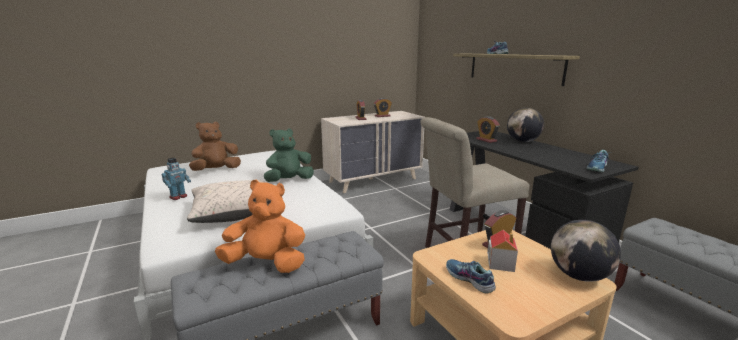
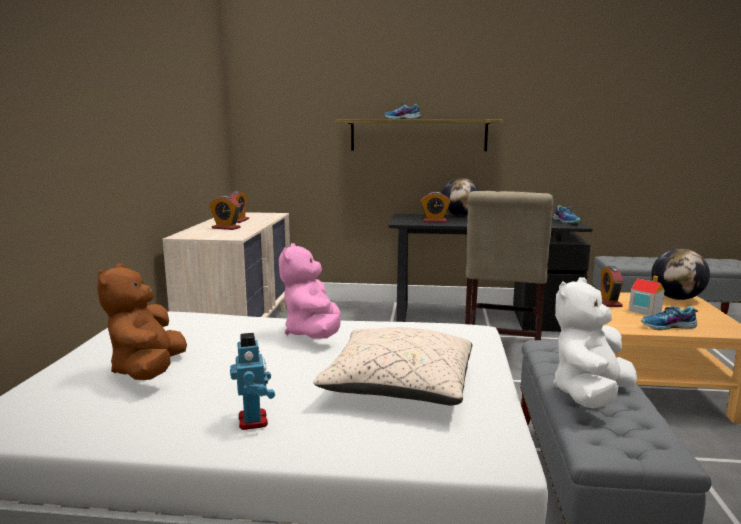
camera: 55 degrees left, 5 degrees down
(266, 264) = (590, 396): orange plush toy -> white plush toy
(289, 181) = (314, 334): green plush toy -> pink plush toy

